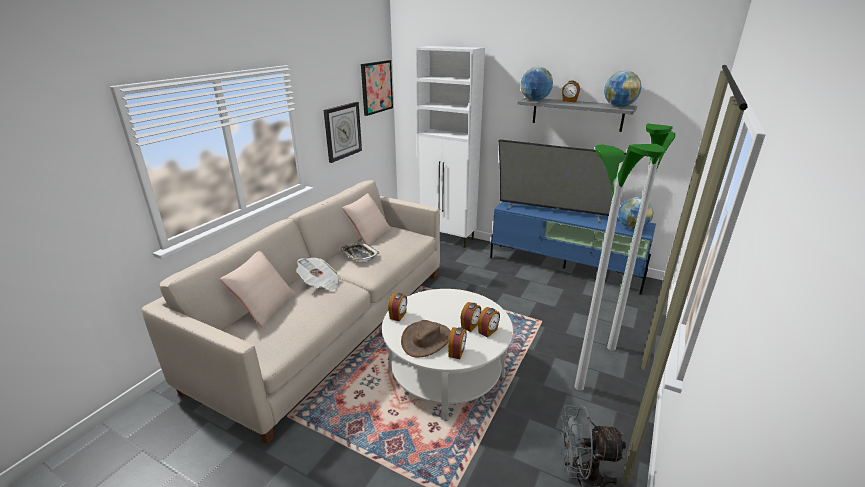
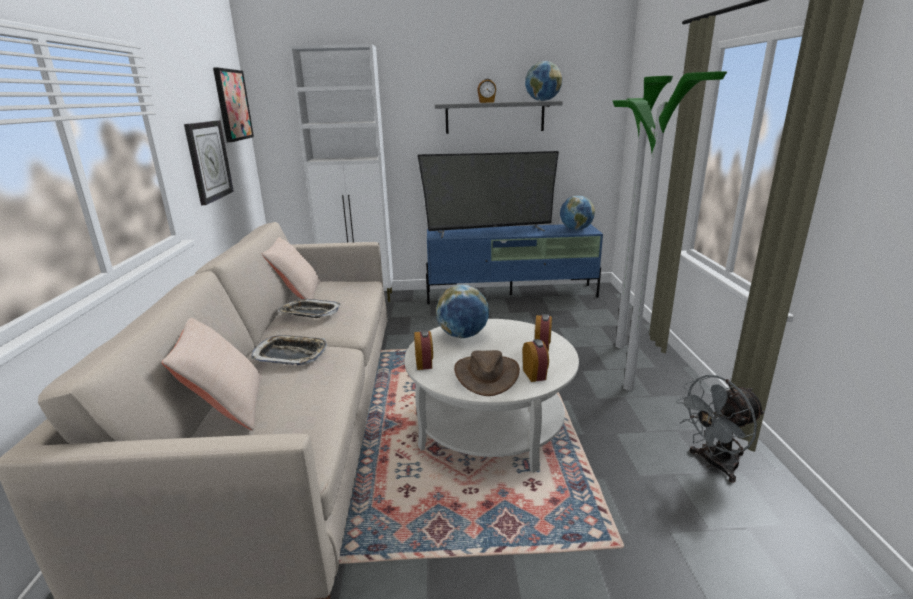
camera: 30 degrees left, 5 degrees down
(320, 284) = (291, 355): newspaper -> tray
(470, 326) = (518, 347): alarm clock -> none
(534, 100) = (451, 103): globe -> globe (463, 335)

